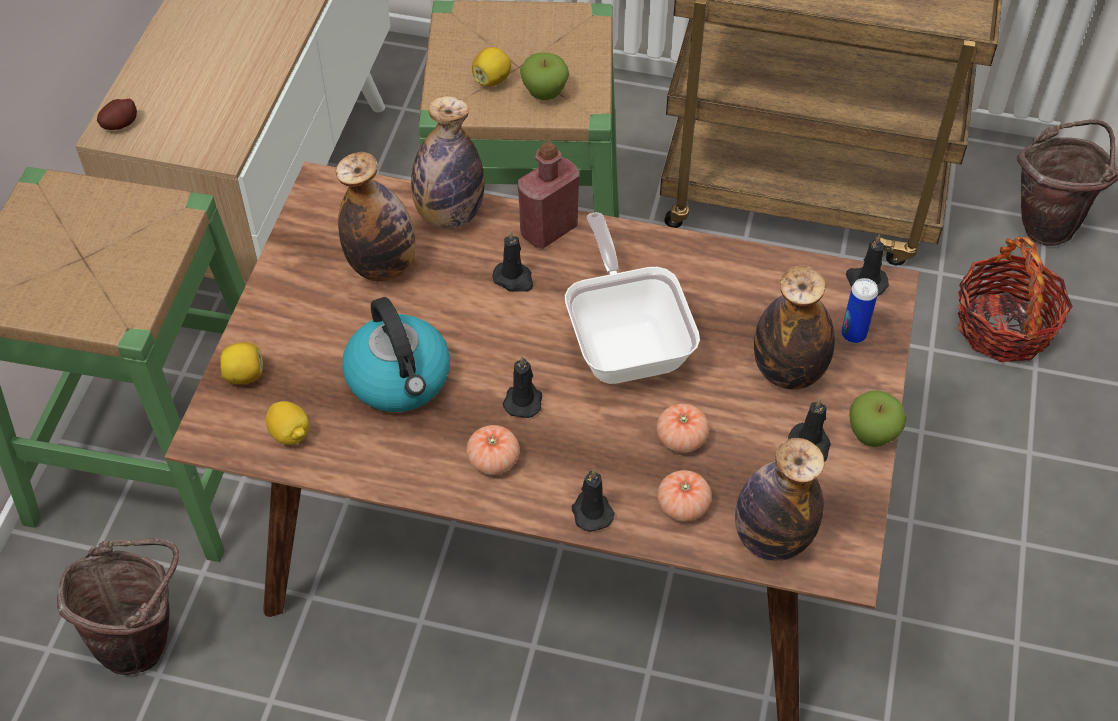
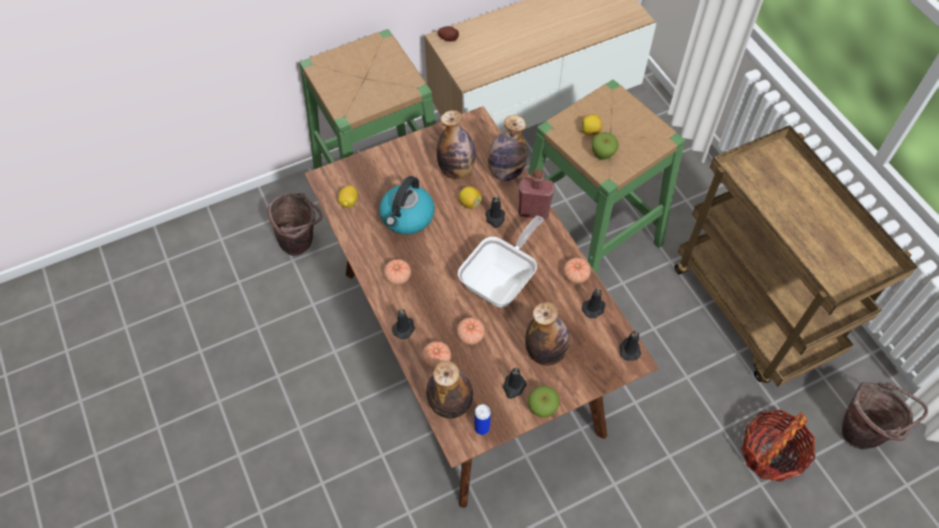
camera: 50 degrees right, 5 degrees up
(244, 375) = (362, 168): lemon -> lemon (469, 203)
(523, 400) = (437, 266): black candle -> black candle (594, 308)
(699, 257) = (575, 275): none -> tomato
(853, 334) = (592, 364): can -> can (482, 428)

